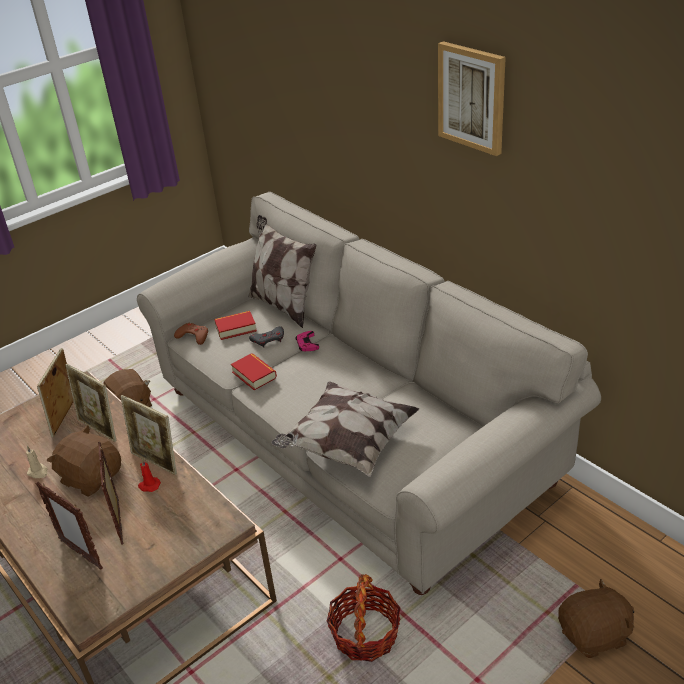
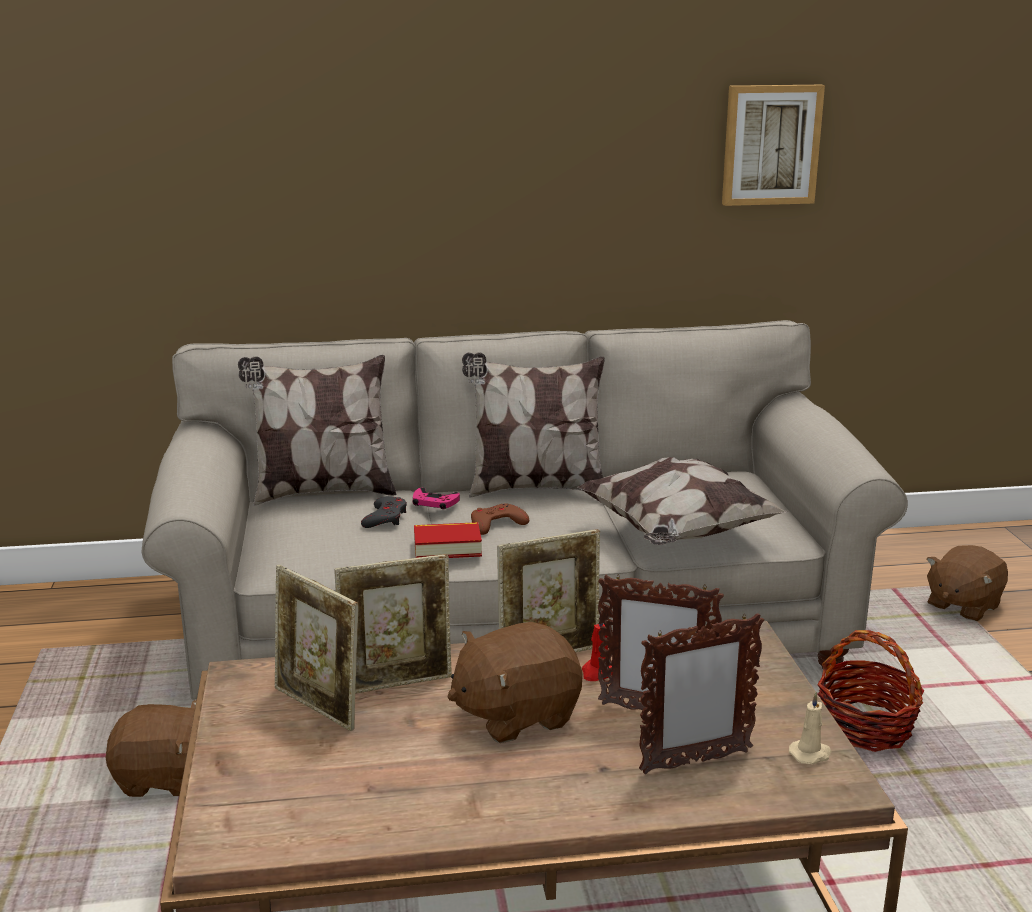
camera: 60 degrees left, 15 degrees down
(38, 472) = (433, 763): beige candle -> beige candle (811, 754)
(193, 336) = (278, 561): brown game controller -> brown game controller (497, 524)
(236, 328) = (318, 530): book -> none
(367, 365) = (534, 488): none -> pillow
(472, 97) = (580, 82): picture -> picture (771, 145)
(594, 635) = (962, 606): brown plush toy -> brown plush toy turned 150 degrees counterclockwise

